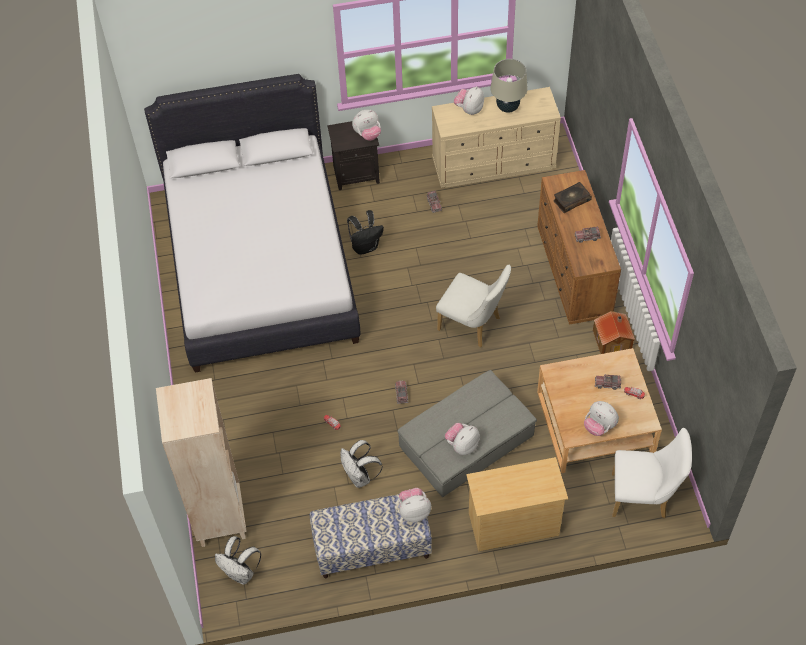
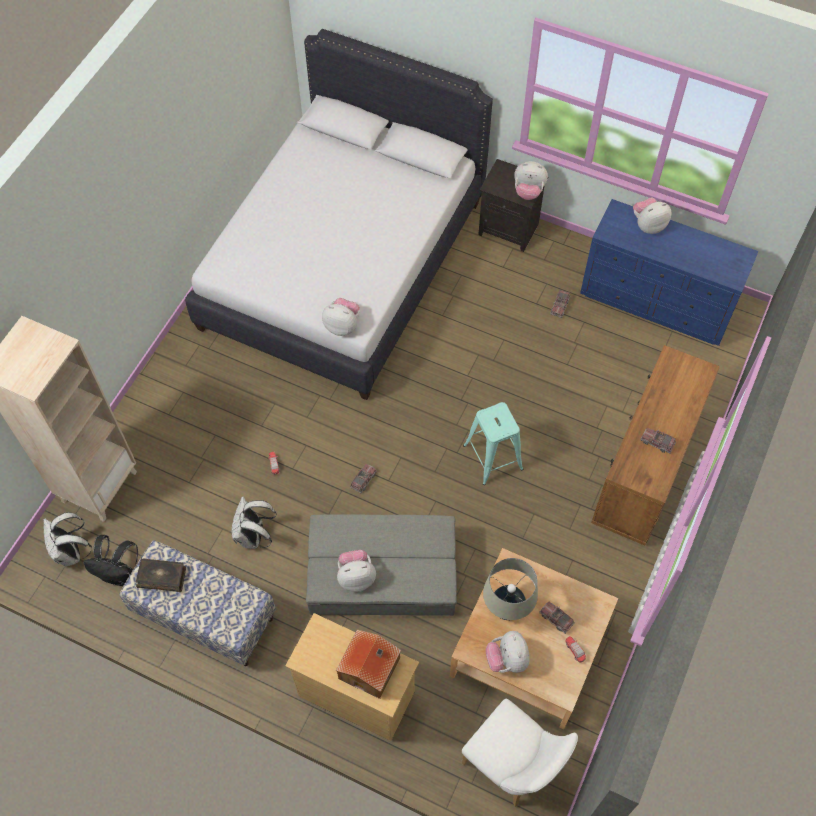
camera: 35 degrees right, 5 degrees up
(365, 246) = (456, 308): black backpack -> black backpack (120, 574)
(414, 511) = (246, 612): plush toy -> plush toy (342, 325)
(473, 325) = (493, 457): white chair -> turquoise stool
(494, 164) = (657, 302): beige dresser -> blue dresser
(507, 107) = (692, 247): beige table lamp -> beige table lamp (507, 607)
(571, 200) = (674, 391): book -> book (162, 577)
(612, 339) = (625, 570): toy house -> toy house (370, 668)

